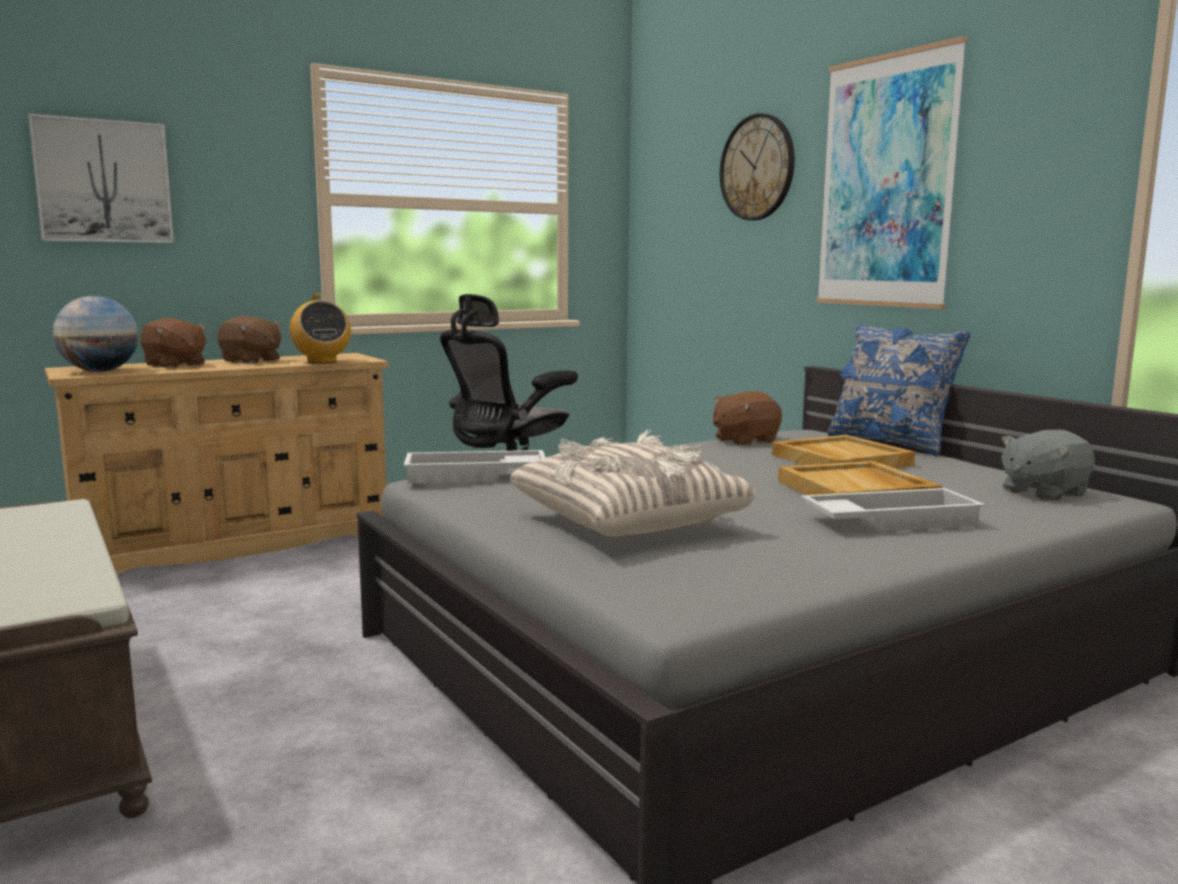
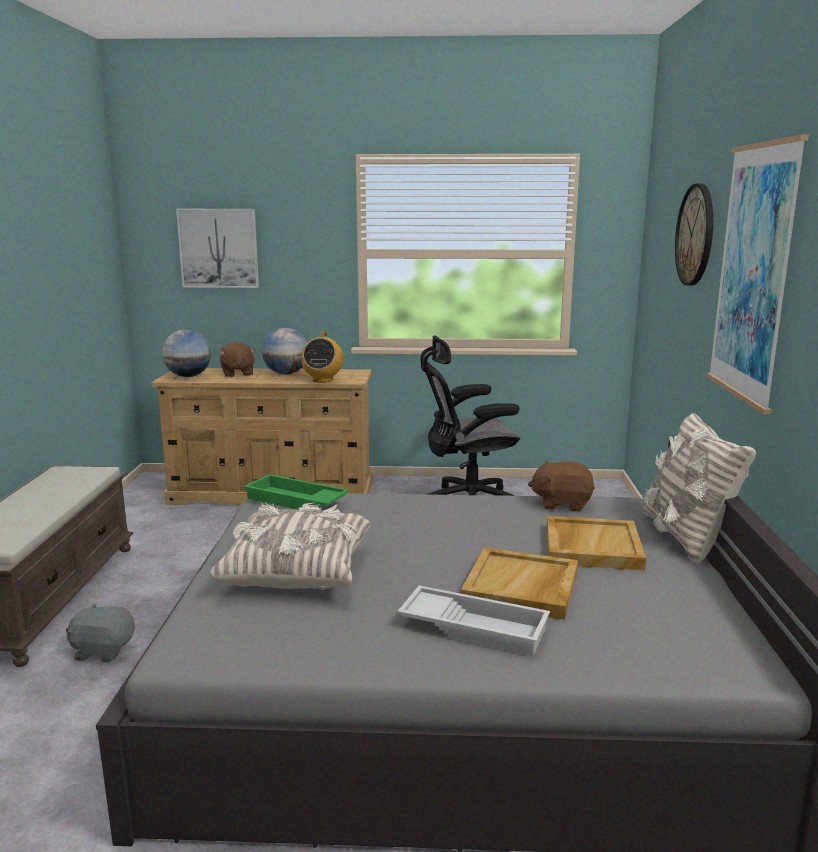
camera: 35 degrees right, 5 degrees up
(251, 361) = (286, 373): brown plush toy -> globe
(474, 476) = (295, 501): white tray -> green tray
(889, 444) = (685, 537): blue pillow -> beige pillow
(1042, 492) = (690, 638): grey plush toy -> grey plush toy (103, 650)

